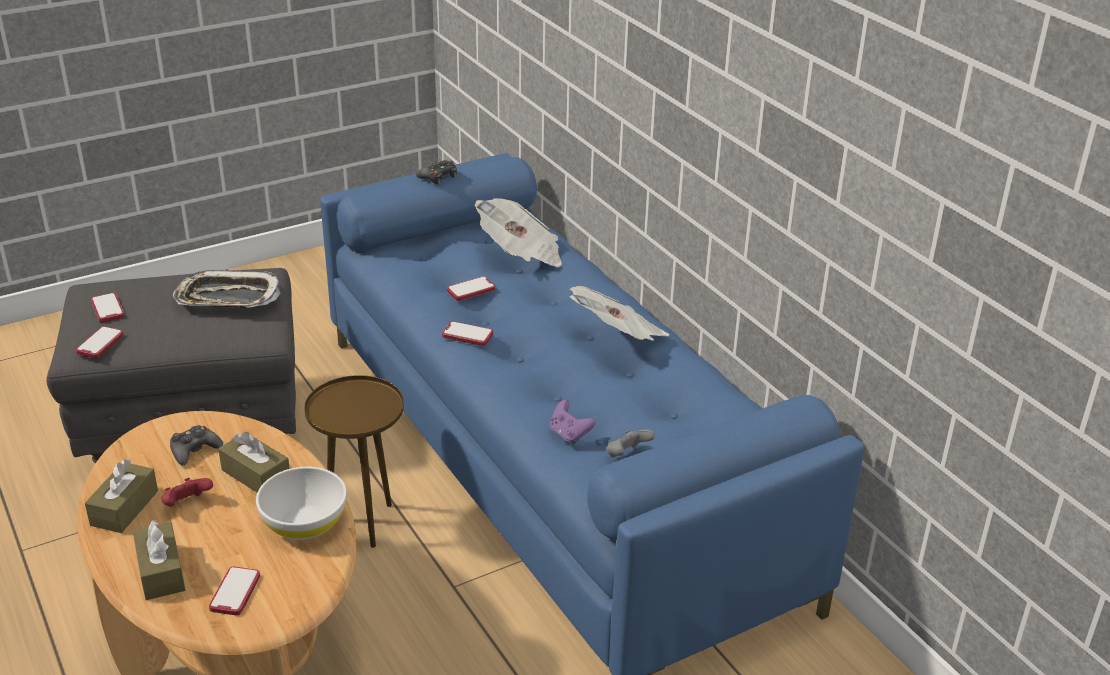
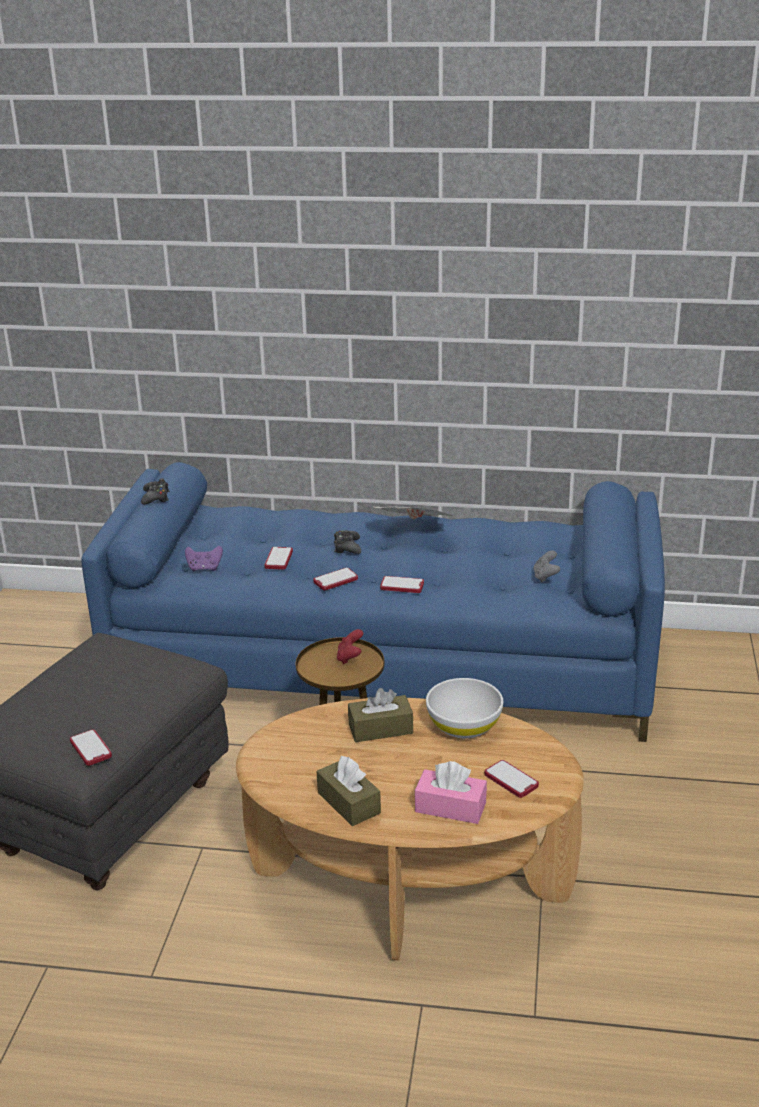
camera: 50 degrees left, 5 degrees down
(108, 309) = (40, 729): phone -> phone (402, 586)
(161, 571) = (450, 807): brown tissue box -> pink tissue box
(187, 504) = (379, 771): red game controller -> red game controller (350, 657)
(194, 450) = (312, 747): black game controller -> black game controller (347, 547)
(228, 298) = (116, 665): tray -> none
(521, 254) = (261, 525): newspaper -> none
(569, 434) = (500, 587): purple game controller -> purple game controller (204, 568)

